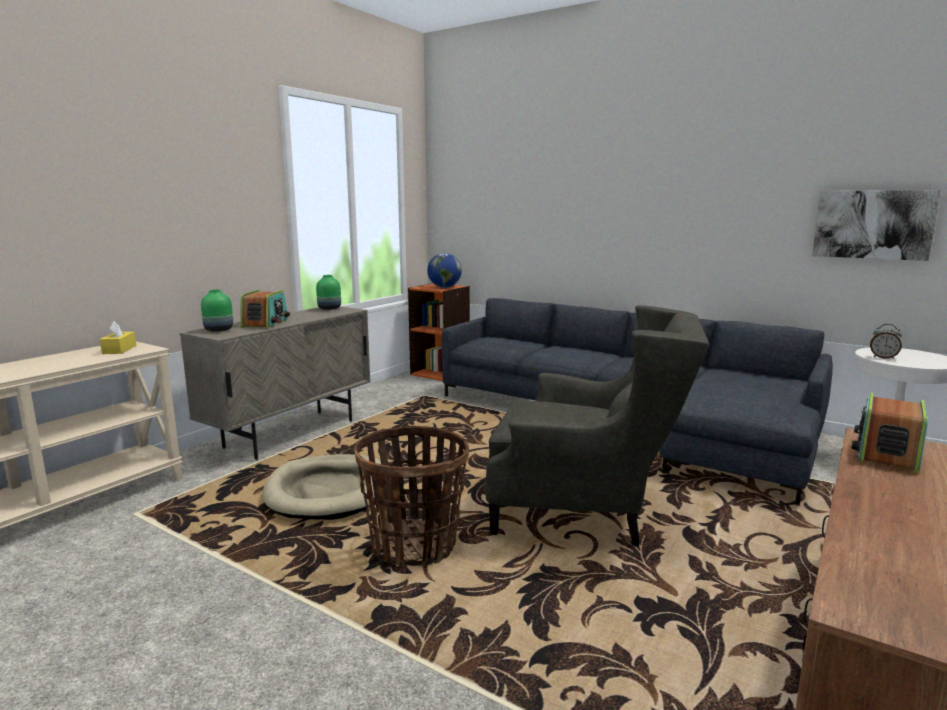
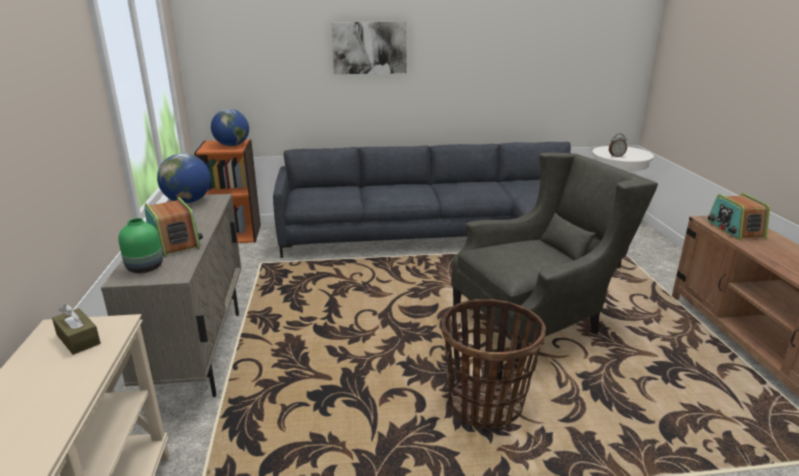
camera: 40 degrees left, 10 degrees up
(119, 349) = (78, 339): yellow tissue box -> brown tissue box
(329, 491) = (345, 393): beige dog bed -> none
(330, 308) = (188, 201): green vase -> globe
(873, 224) = (590, 62): picture -> picture (369, 47)

